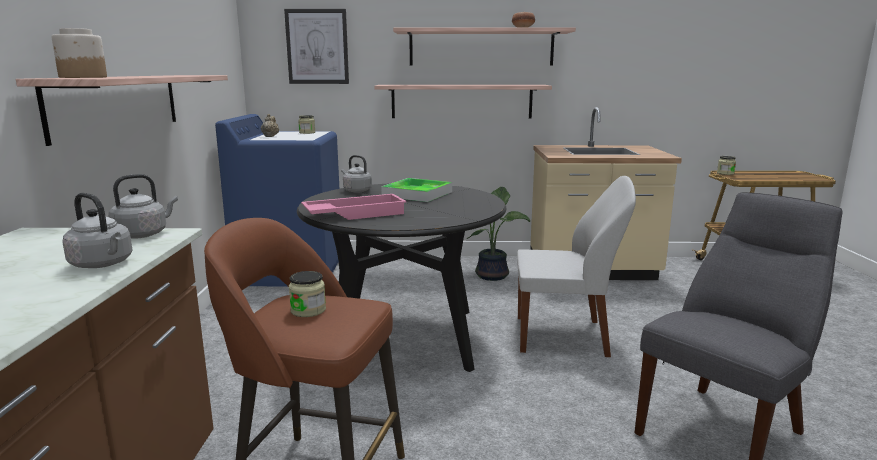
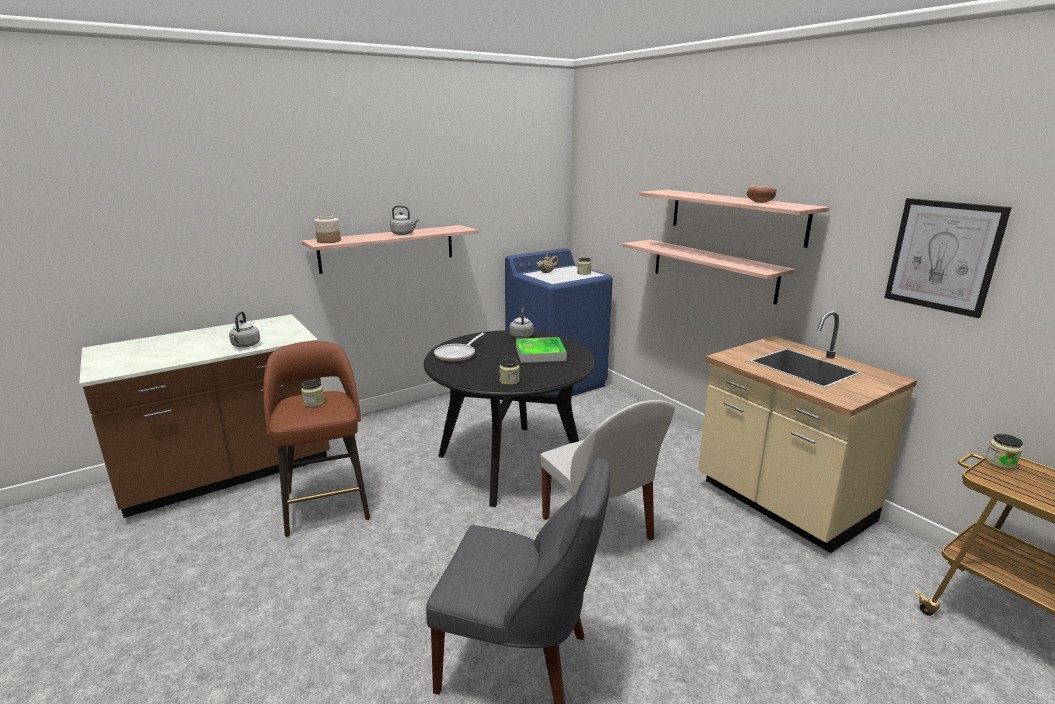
camera: 55 degrees right, 5 degrees up
(143, 234) = (295, 334): grey kettle -> grey kettle (404, 234)
(317, 47) = (612, 198): picture -> picture (943, 256)
(355, 214) = (457, 355): pink tray -> frying pan
(467, 212) = (509, 381): none -> jar
(494, 275) = (676, 456): potted plant -> none

